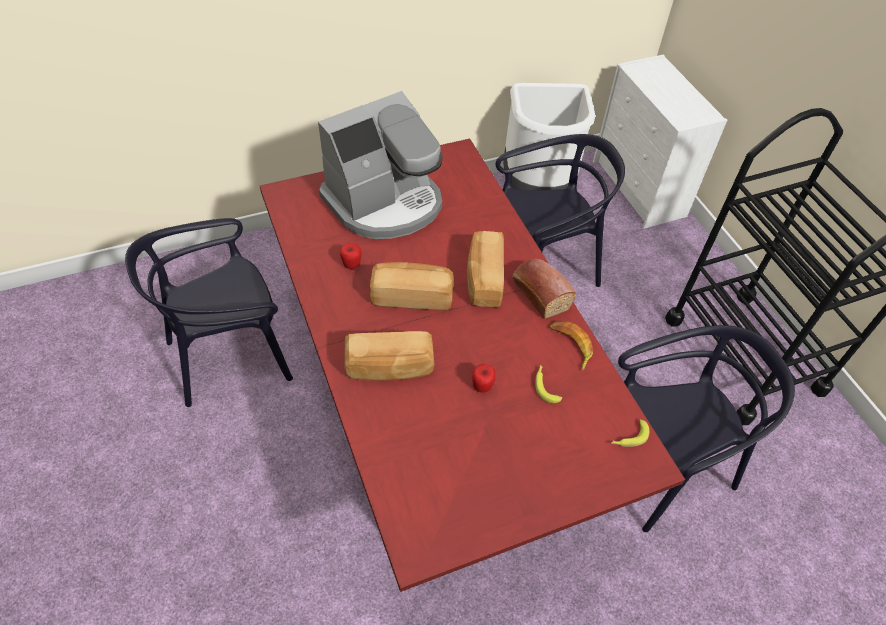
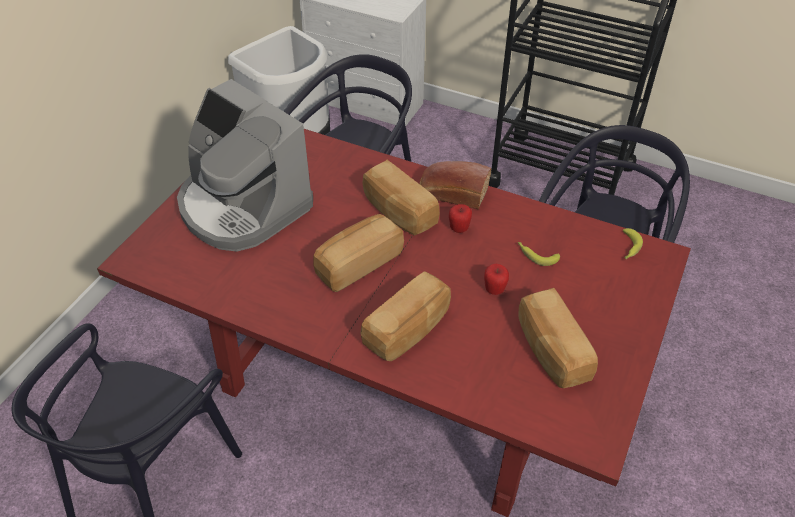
camera: 40 degrees left, 5 degrees down
(351, 265) = (275, 275): apple -> apple (459, 229)
(385, 203) = (242, 207): coffee machine -> coffee machine turned 120 degrees clockwise
(467, 462) = (551, 351): none -> bread
(571, 345) = (518, 215): banana -> none

